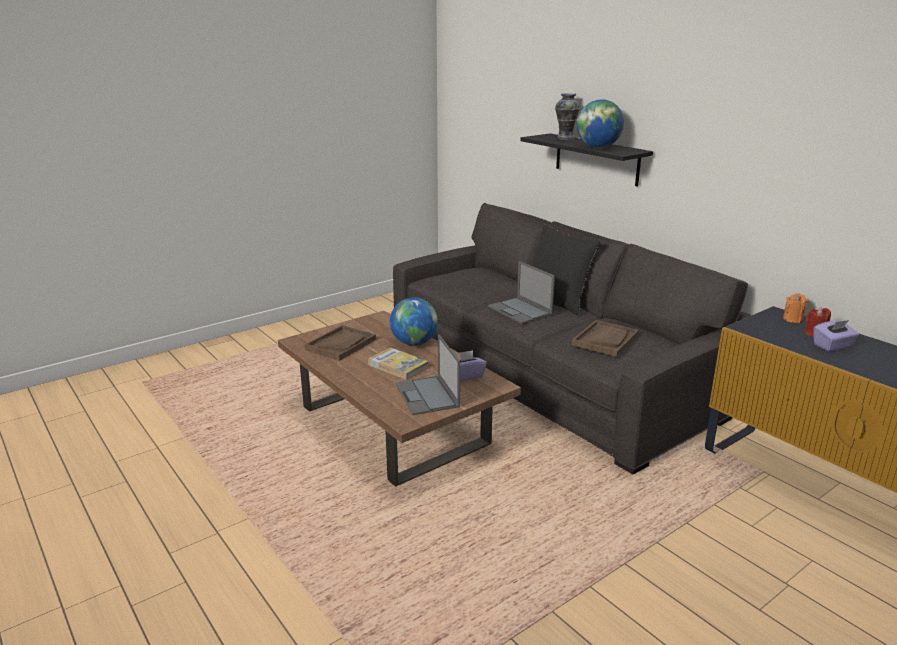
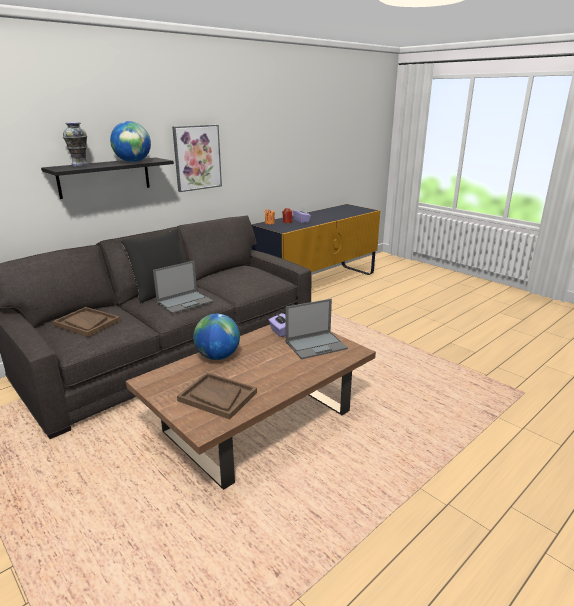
camera: 95 degrees left, 0 degrees up
(398, 366) = (266, 361): book -> none
(605, 340) = (244, 279): brown tray -> brown tray (87, 323)
(709, 167) = (197, 157): none -> picture

